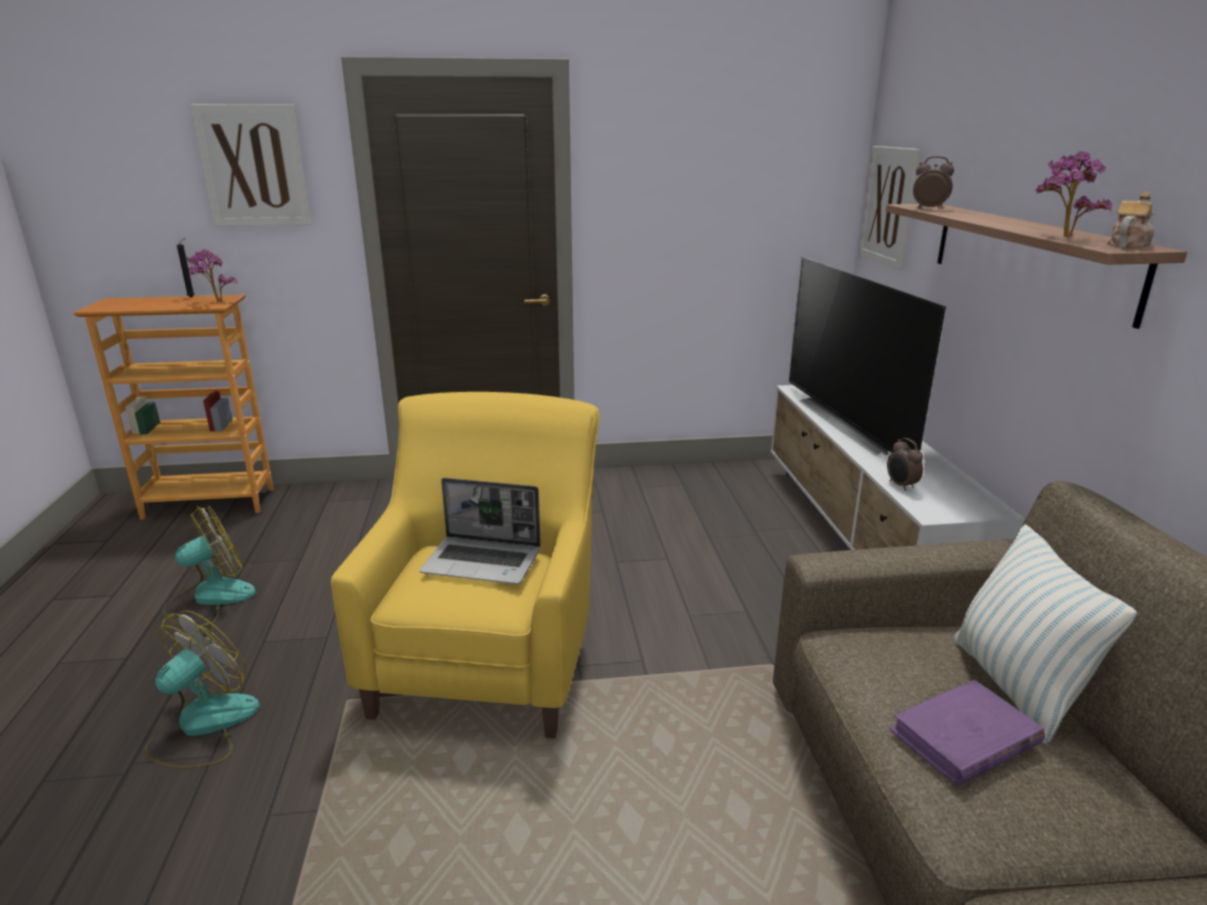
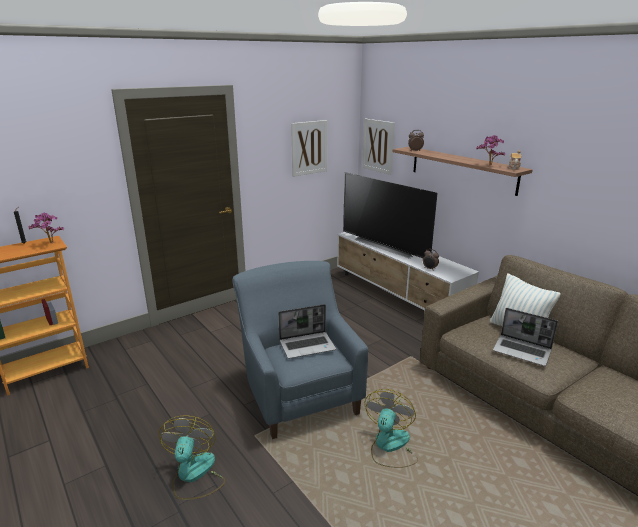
camera: 30 degrees left, 0 degrees up
(209, 599) = (118, 420): fan -> fan (390, 447)
(253, 166) = (59, 156): picture -> picture (309, 148)
(491, 655) = (298, 392): yellow armchair -> blue armchair
(964, 737) = (522, 351): purple book -> laptop

